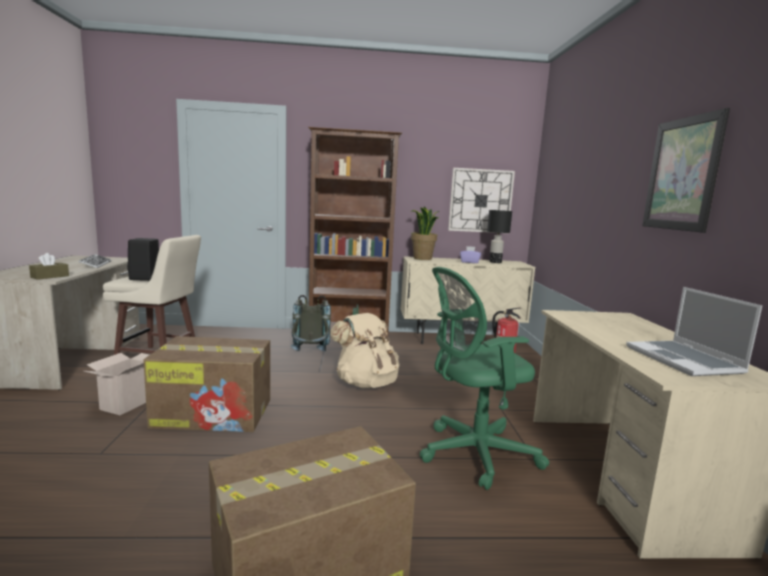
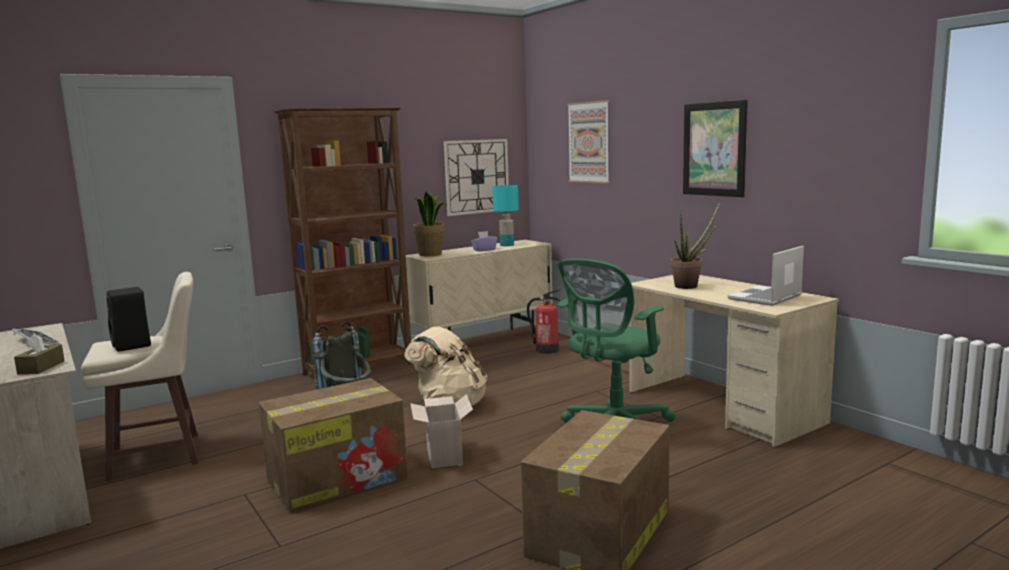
camera: 30 degrees left, 0 degrees up
(126, 404) = (216, 505): cardboard box -> cardboard box (443, 456)
(495, 262) = (506, 245): black table lamp -> turquoise table lamp
(575, 173) = (589, 142): none -> picture
(608, 326) = (690, 286): none -> potted plant
(684, 360) = (765, 297): laptop -> laptop turned 90 degrees clockwise

